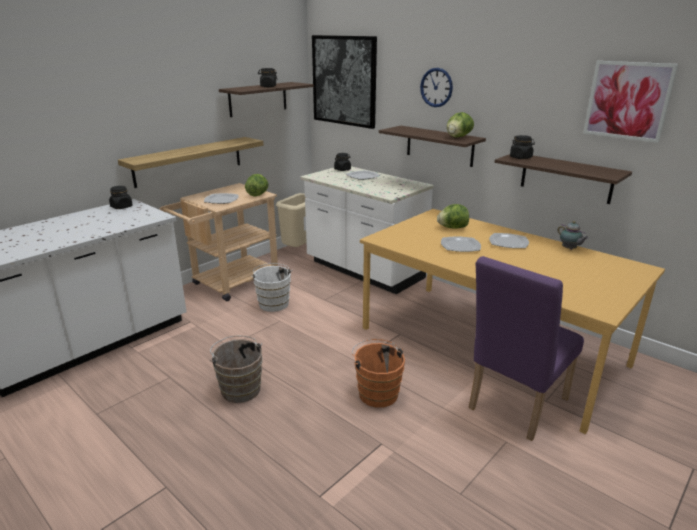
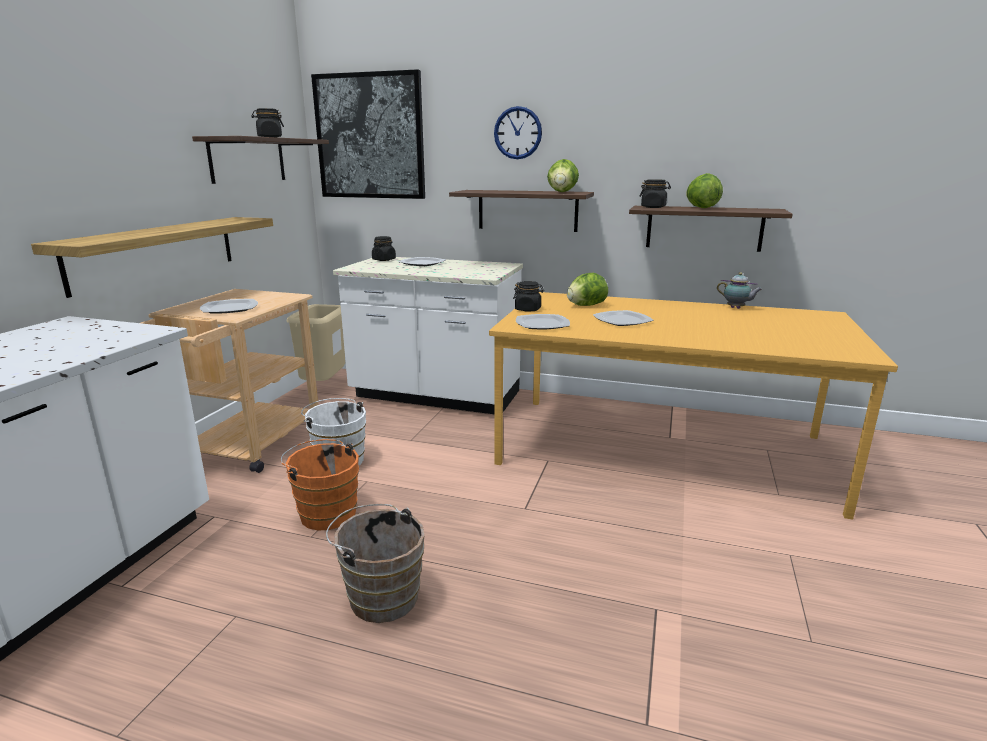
camera: 25 degrees left, 5 degrees down
(121, 207) = (57, 328): black jar -> black jar (528, 309)
(258, 195) = (284, 297): lettuce -> lettuce (701, 208)
(377, 392) = (587, 541): orange bucket -> orange bucket (326, 512)
(508, 242) = (667, 311): plate -> plate (542, 324)
(514, 406) = (756, 510): purple chair -> none
(628, 100) = (774, 125): picture -> none

